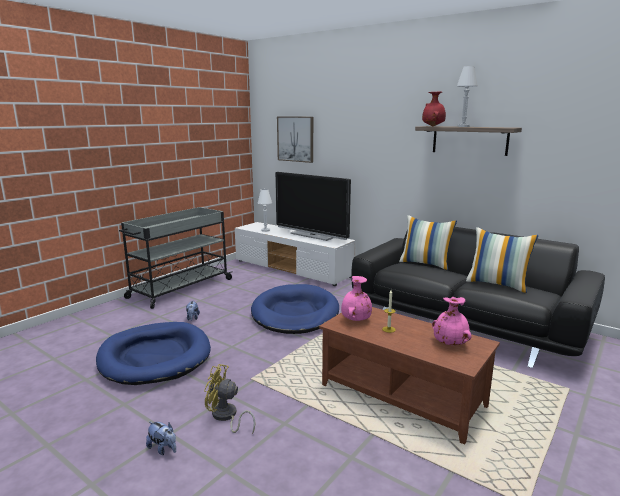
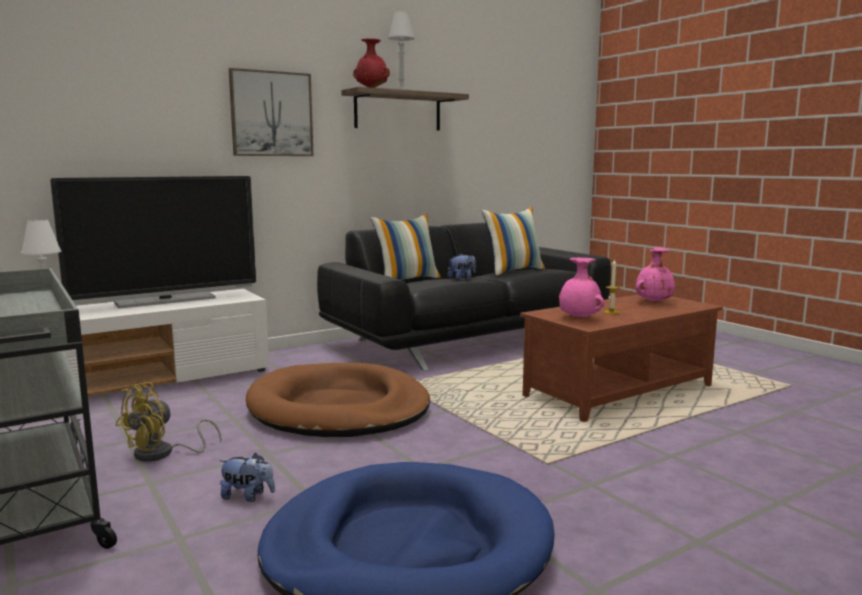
camera: 70 degrees left, 5 degrees down
(163, 449) = (741, 548): plush toy -> plush toy (462, 278)
(226, 417) = (653, 492): yellow fan -> yellow fan (162, 454)
(295, 139) = (70, 106): picture -> picture (271, 114)
(295, 313) = (338, 408): blue dog bed -> brown dog bed

